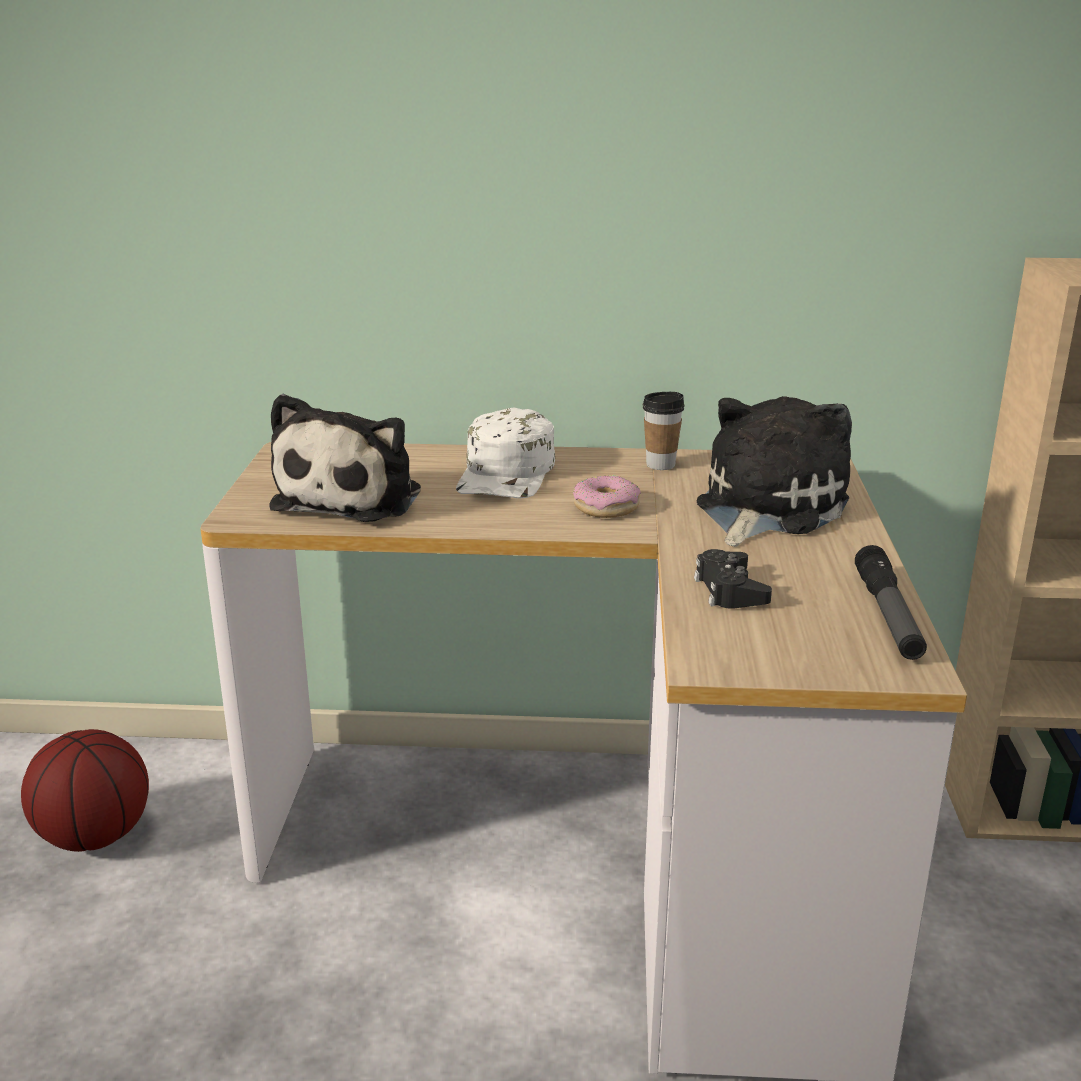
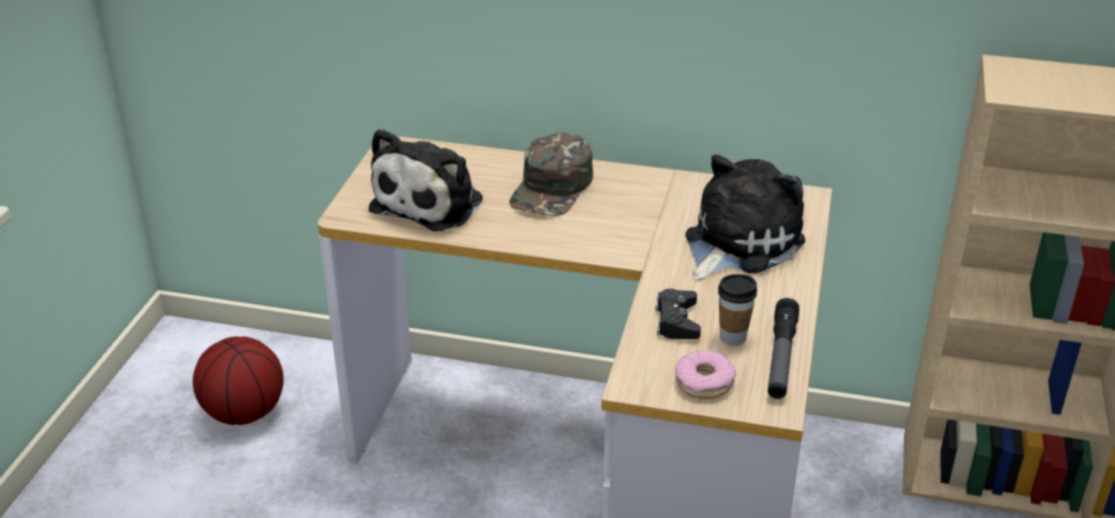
camera: 10 degrees right, 10 degrees up
(507, 474) = (553, 188): white cap -> green cap
(606, 507) = (616, 230): donut -> donut (704, 382)
(660, 465) = (675, 189): cup -> cup (732, 337)

